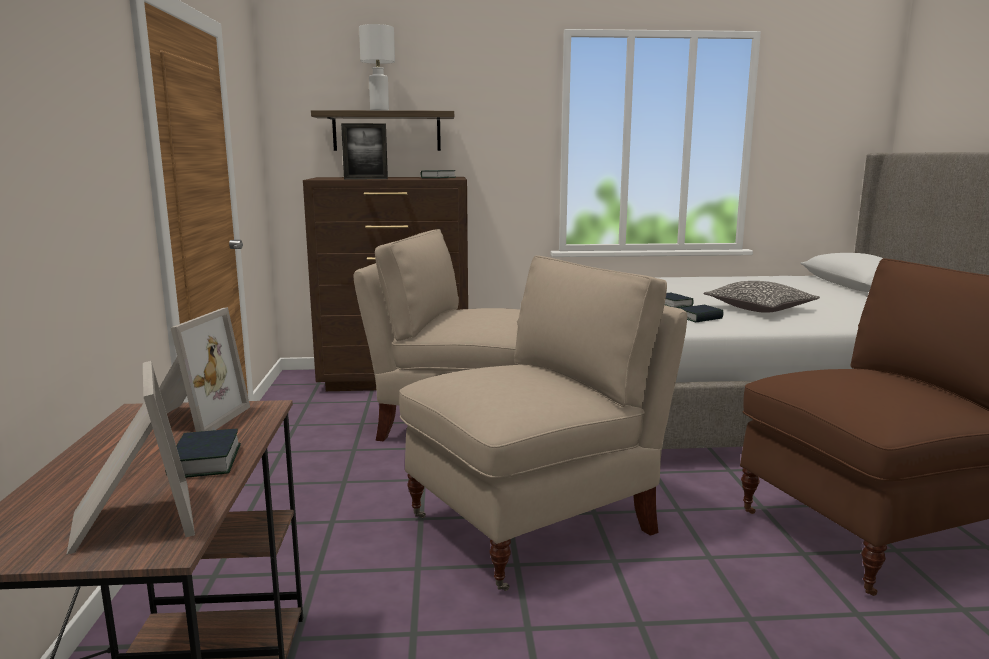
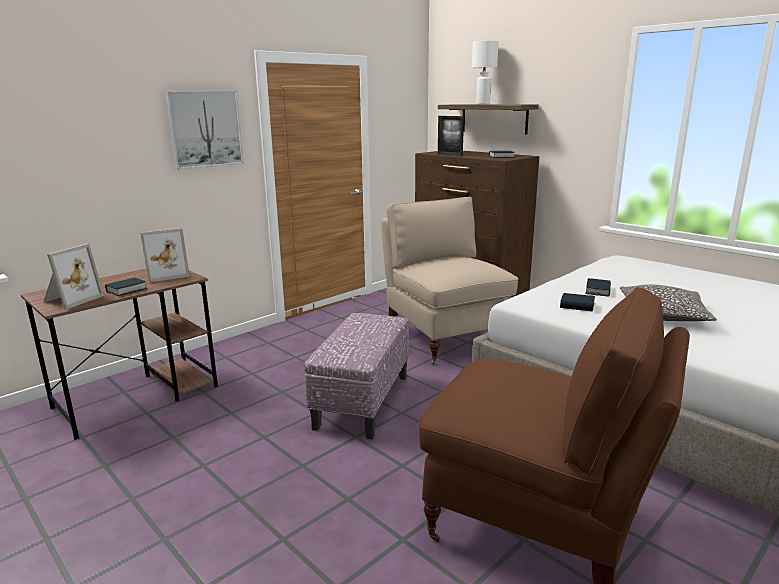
camera: 50 degrees right, 5 degrees up
(92, 115) = (205, 129): none -> picture
(536, 524) = (363, 401): beige chair -> ottoman

